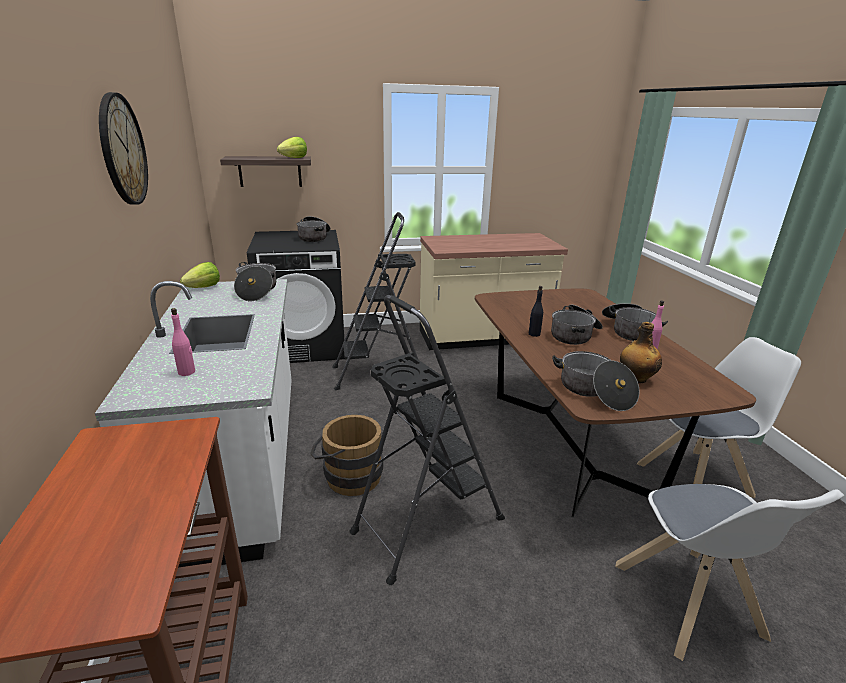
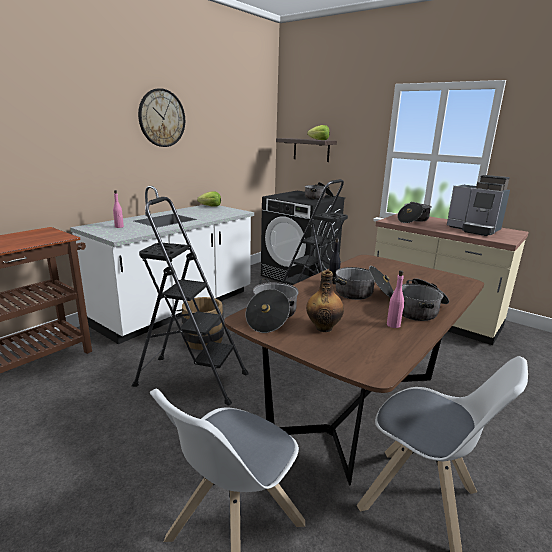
camera: 50 degrees right, 5 degrees down
(257, 291) = (225, 212): cooking pot -> cooking pot (413, 220)
(514, 241) = (474, 230): none -> coffee machine

